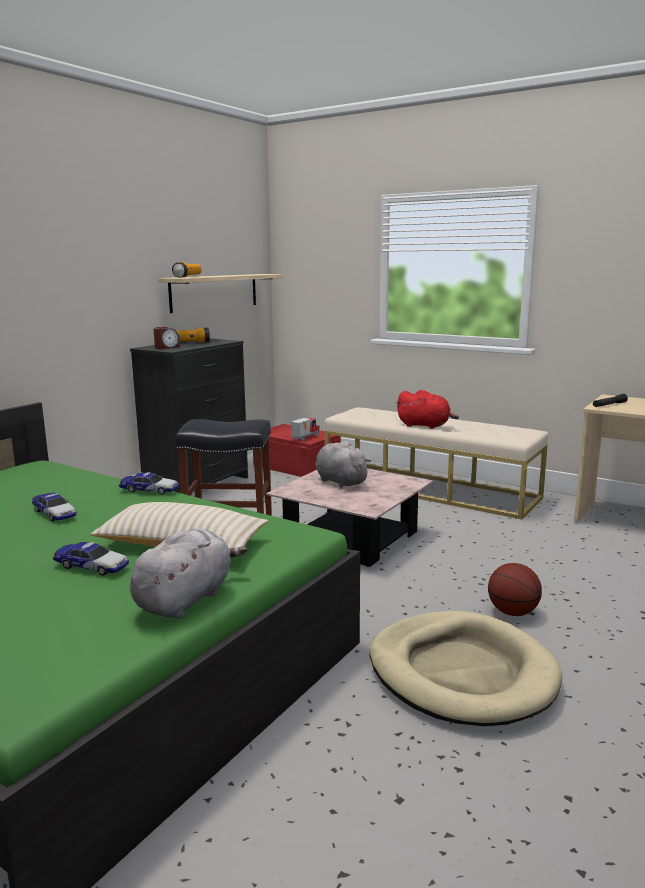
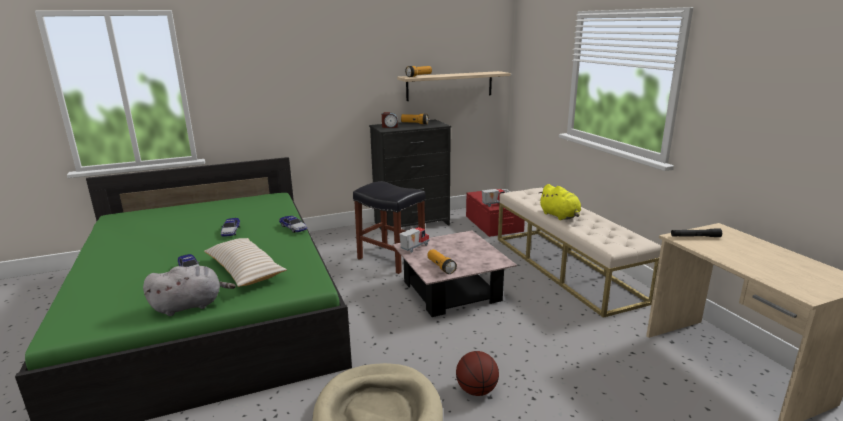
camera: 35 degrees right, 5 degrees up
(299, 490) = (414, 247): none -> toy truck
(339, 481) = (450, 247): grey plush toy -> none
(363, 500) = (441, 267): none -> flashlight
(425, 426) = (560, 216): red plush toy -> yellow plush toy

